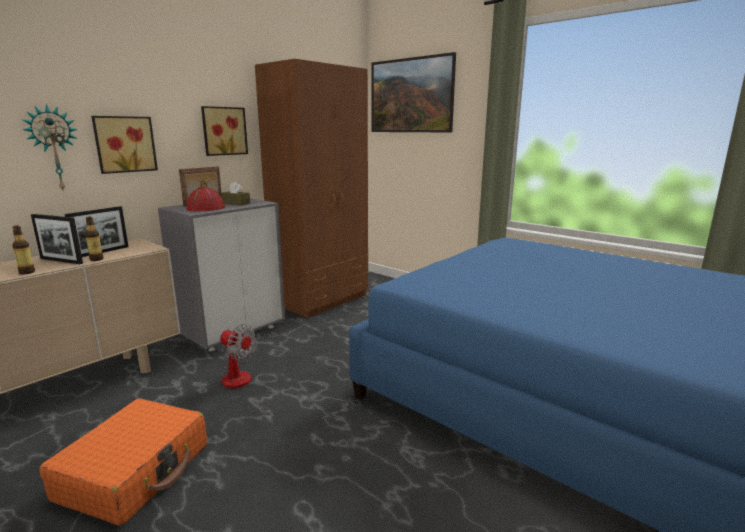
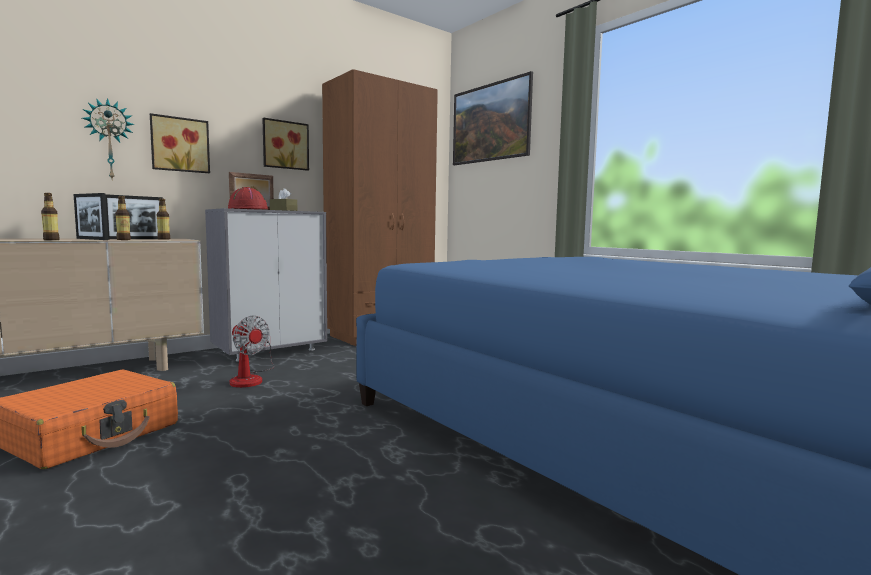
camera: 10 degrees right, 10 degrees down
(130, 249) = (164, 239): none -> bottle

